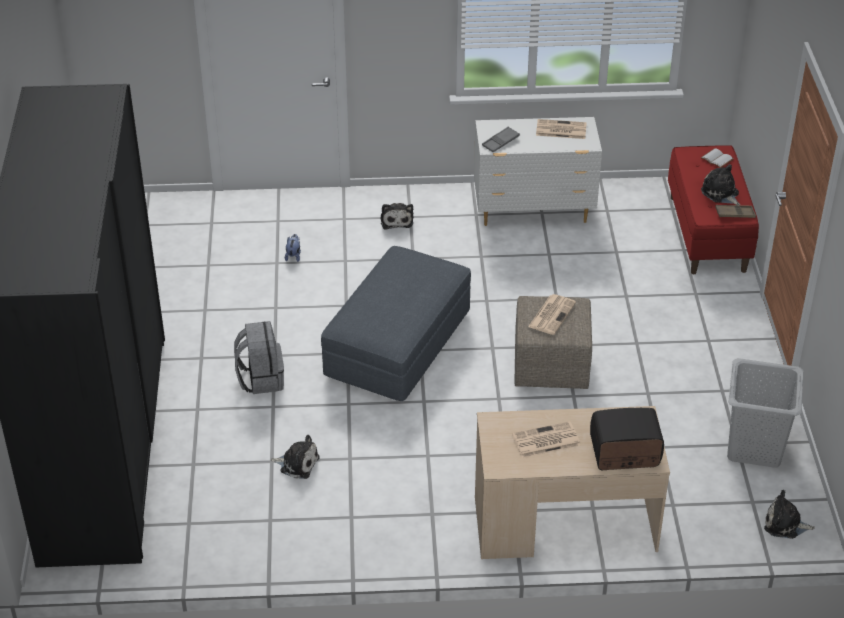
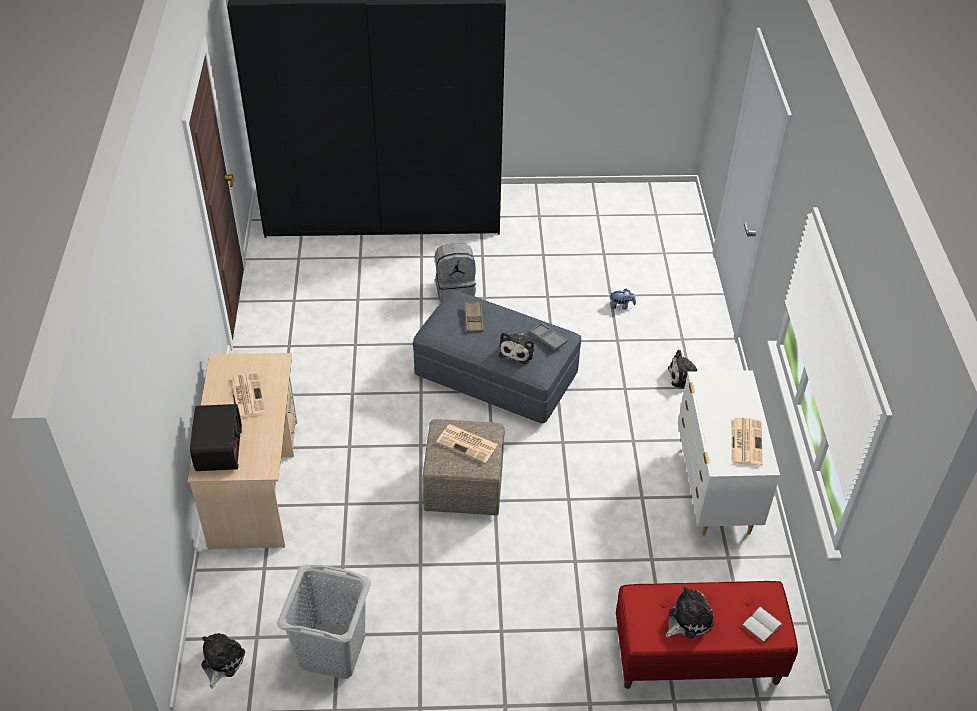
camera: 90 degrees right, 5 degrees up
(297, 463) = (353, 314): plush toy -> plush toy (518, 351)
(500, 142) = (713, 389): grey tray -> grey tray (548, 338)
(735, 214) = (647, 629): brown tray -> brown tray (474, 319)

